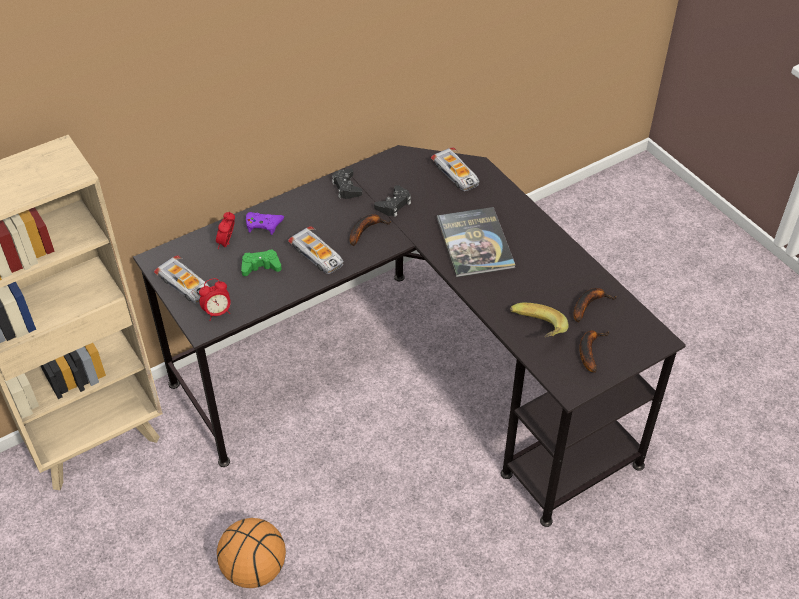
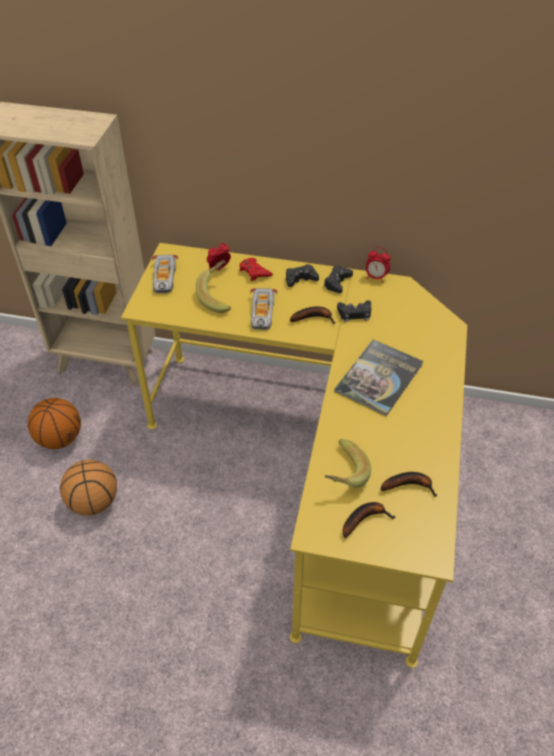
camera: 45 degrees right, 0 degrees up
(145, 546) = (60, 439): none -> basketball
(217, 312) = (159, 306): alarm clock -> alarm clock (375, 277)
(261, 266) = (219, 296): green game controller -> banana
(263, 225) = (254, 272): purple game controller -> red game controller
(312, 205) = (300, 279): none -> black game controller
(410, 380) = (316, 465): black desk -> yellow desk
(456, 174) = (428, 322): toy car -> none

